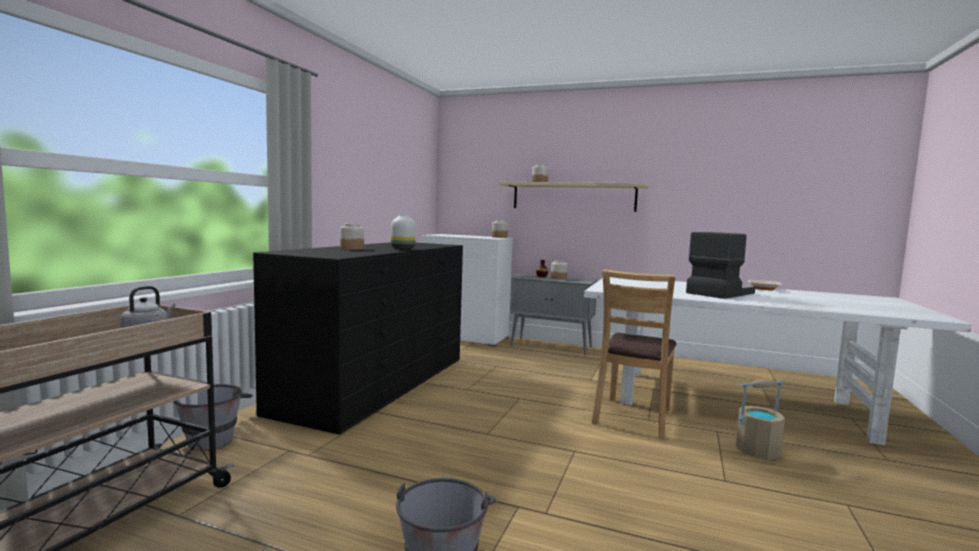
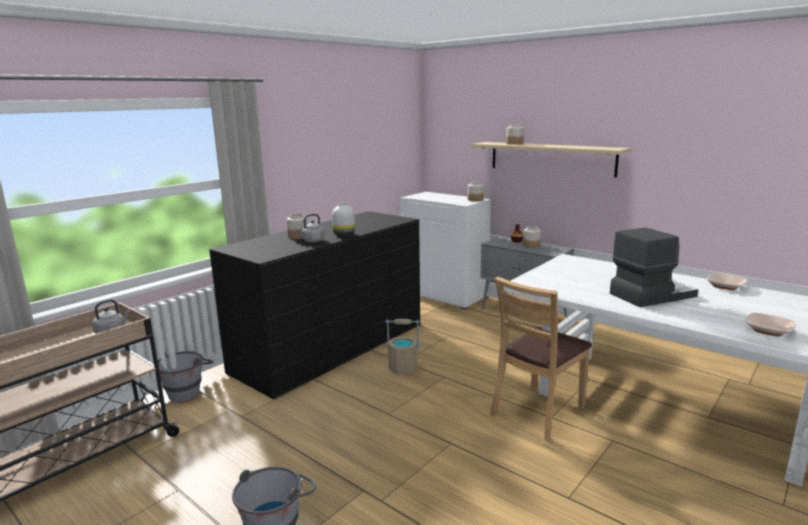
camera: 20 degrees right, 10 degrees up
(374, 251) = (312, 241): none -> grey kettle
(757, 451) = (635, 471): beige bucket -> beige bucket (403, 368)
(839, 306) = (768, 330): none -> bowl

